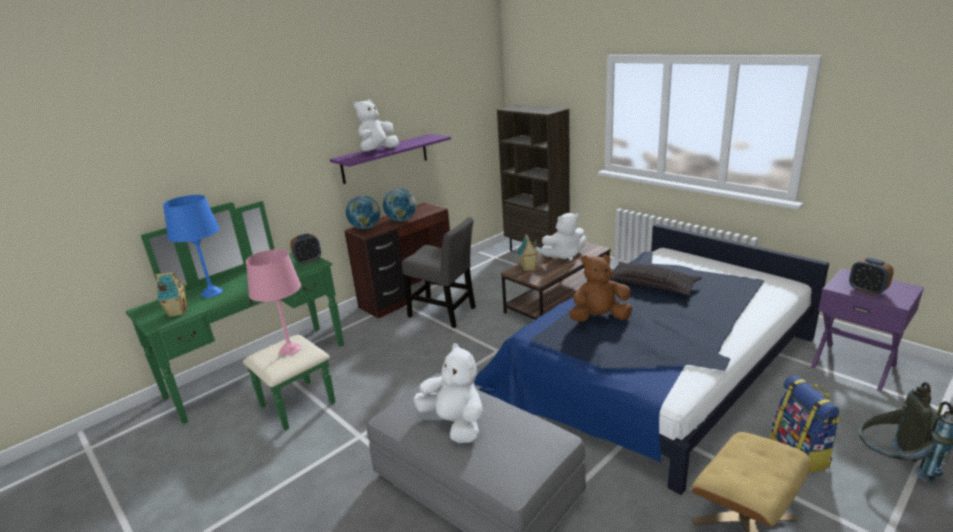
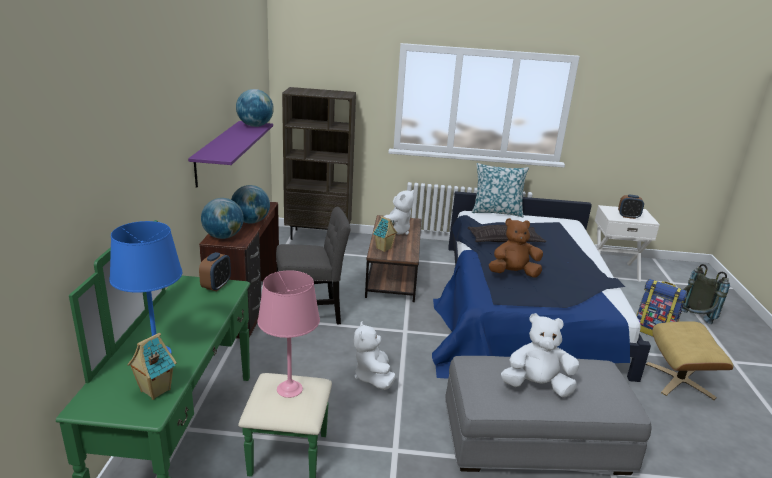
camera: 45 degrees left, 0 degrees up
(378, 151) = (230, 144): white plush toy -> white plush toy (373, 377)
(431, 138) = (255, 126): none -> globe
(599, 318) = (513, 273): brown plush toy -> brown plush toy turned 45 degrees clockwise
(699, 255) = (496, 212): none -> pillow
(853, 365) = (613, 270): purple nightstand -> white nightstand

